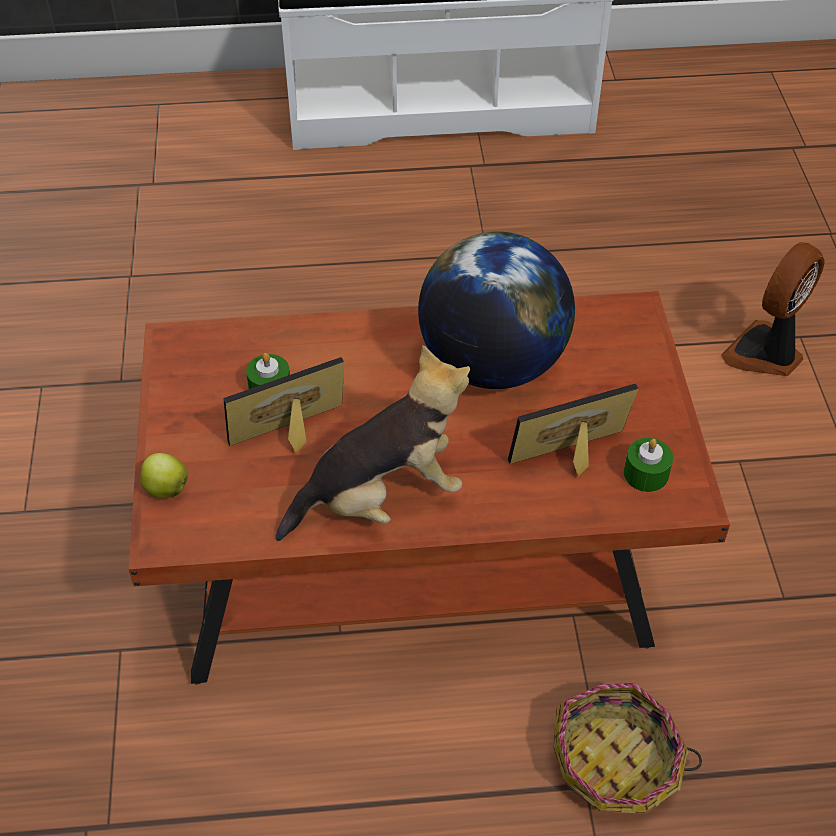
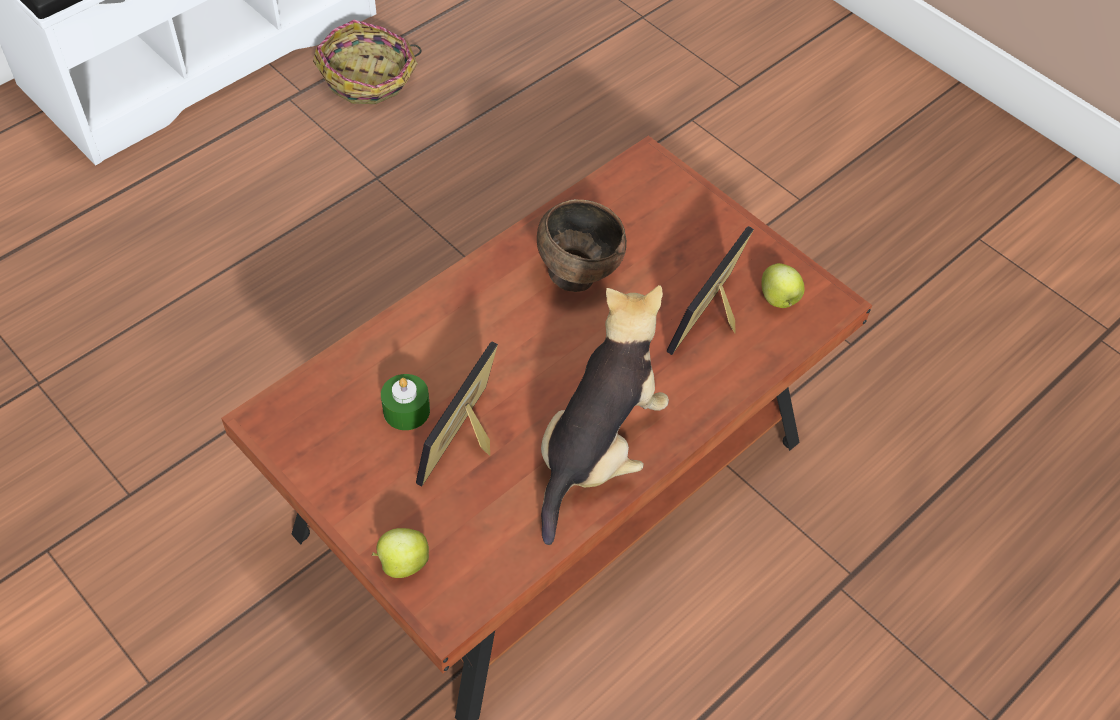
camera: 40 degrees left, 5 degrees up
(492, 364) = (577, 275): globe -> brown bowl
(616, 763) = (846, 553): basket -> basket (369, 78)
(646, 474) = (779, 300): green candle -> apple
(766, 354) = (679, 148): fan -> none

